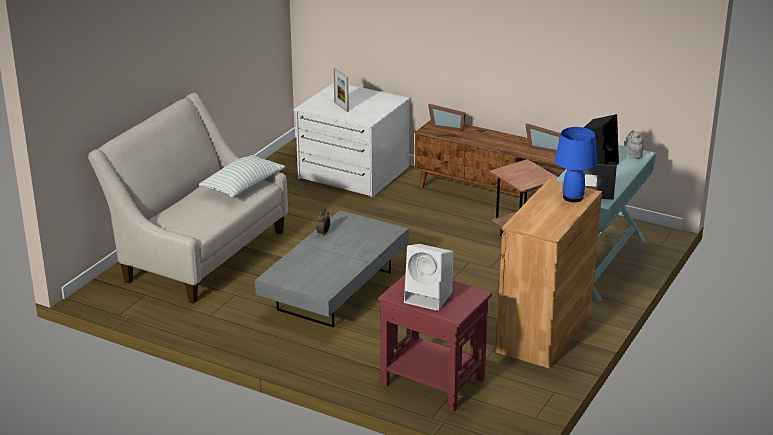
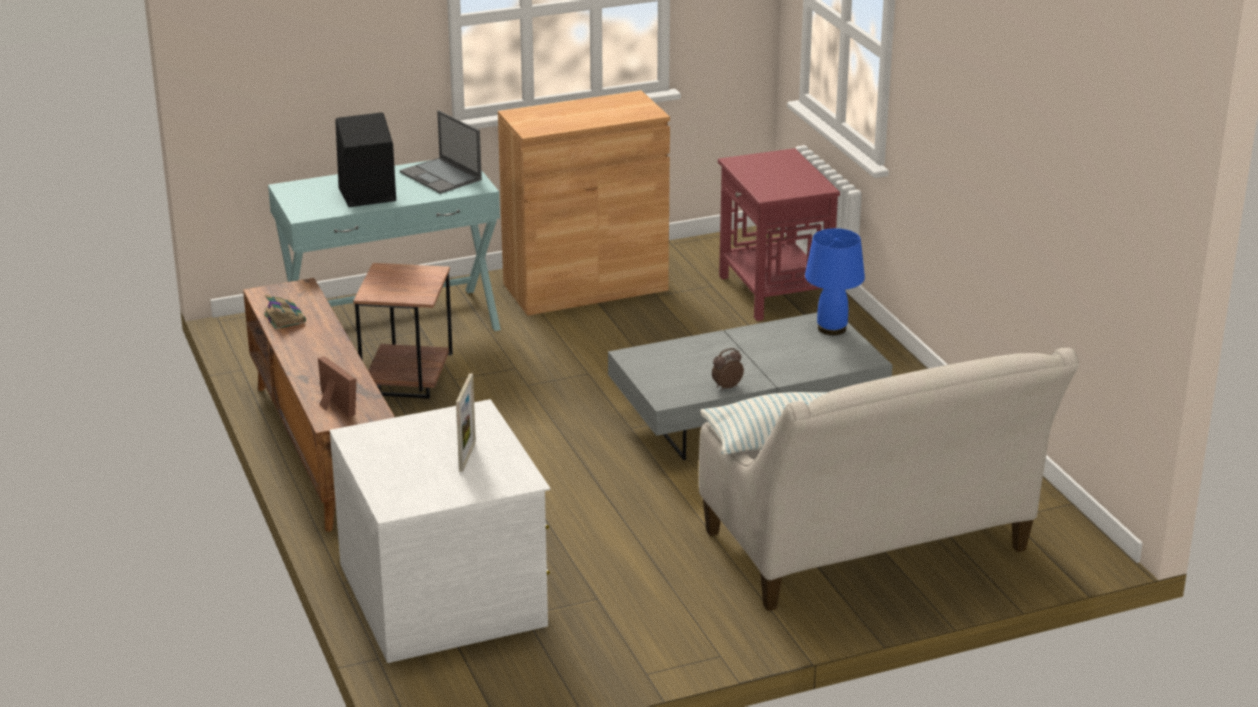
camera: 140 degrees left, 0 degrees up
(429, 298) = (788, 173): white speaker -> none
(544, 147) = (284, 318): picture frame -> book
(573, 197) = (541, 114): blue table lamp -> blue table lamp (831, 328)
(633, 155) = (298, 190): grey teapot -> none

